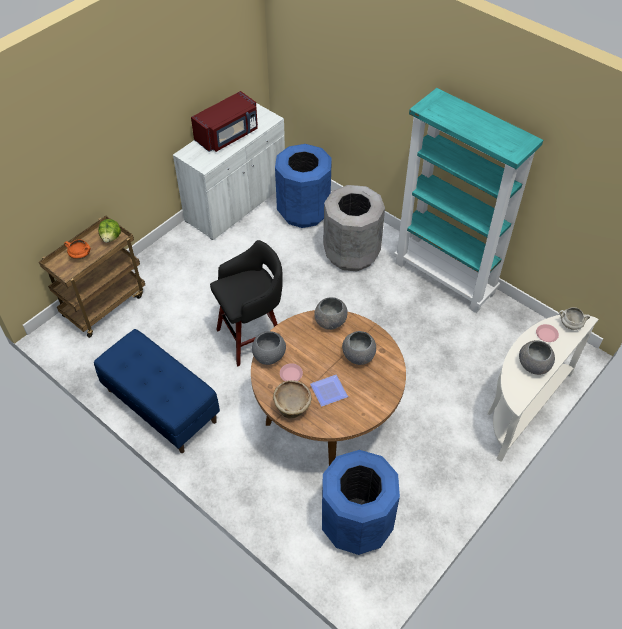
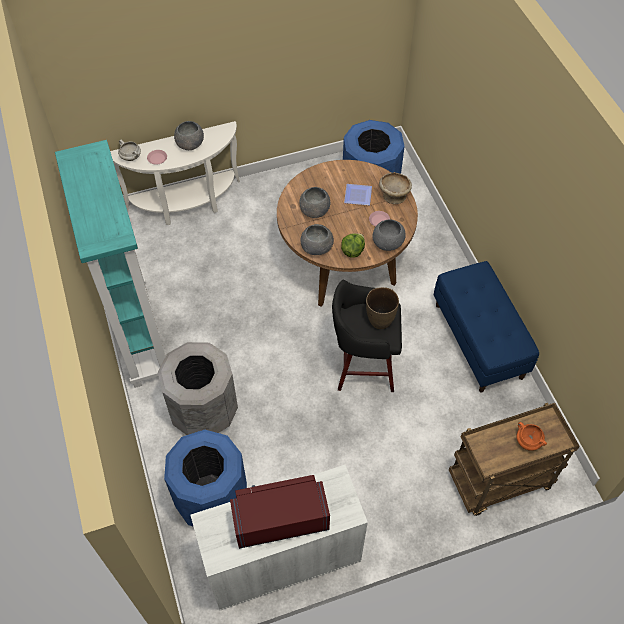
camera: 150 degrees left, 5 degrees up
(111, 237) = (485, 450): lettuce -> lettuce (352, 251)
(238, 291) = (379, 321): none -> brown vase

